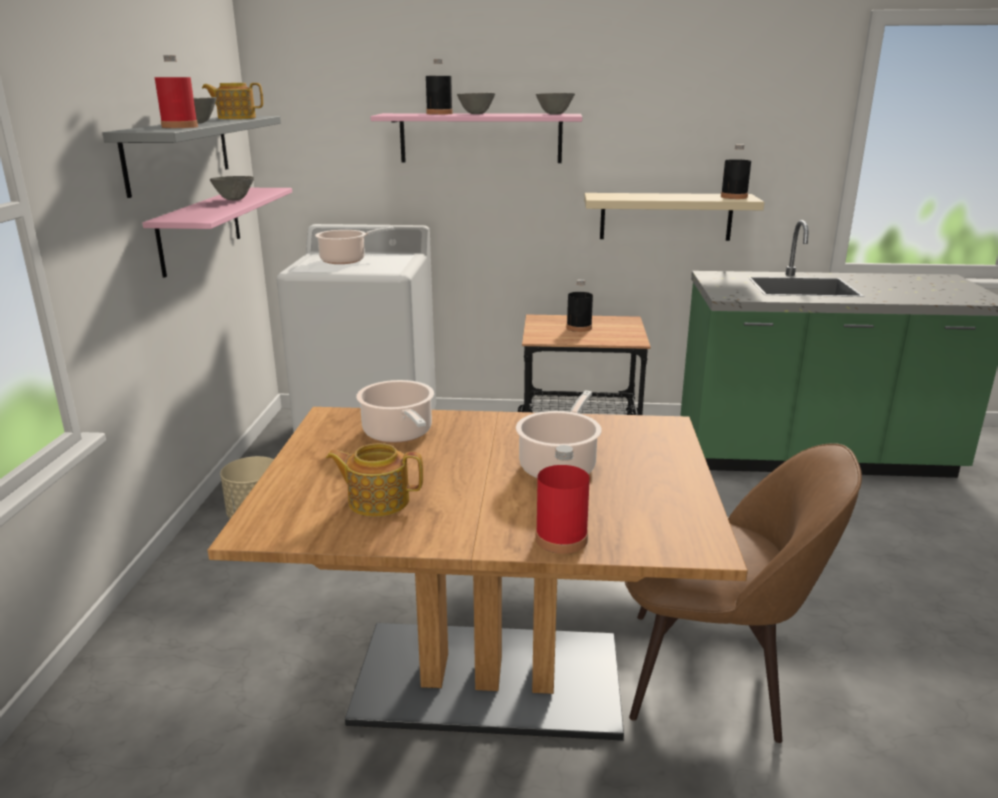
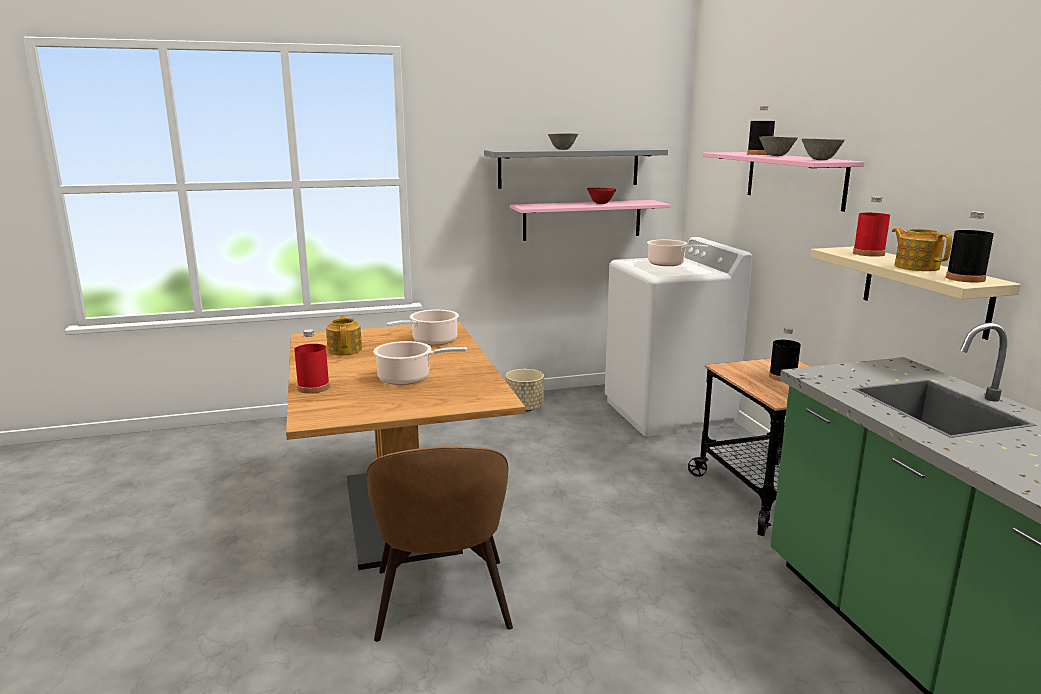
camera: 70 degrees right, 5 degrees down
(180, 127) = (529, 150): red bottle -> red bottle (868, 253)
(234, 199) = (601, 203): grey bowl -> red bowl
(236, 118) = (621, 149): teapot -> teapot (916, 267)

